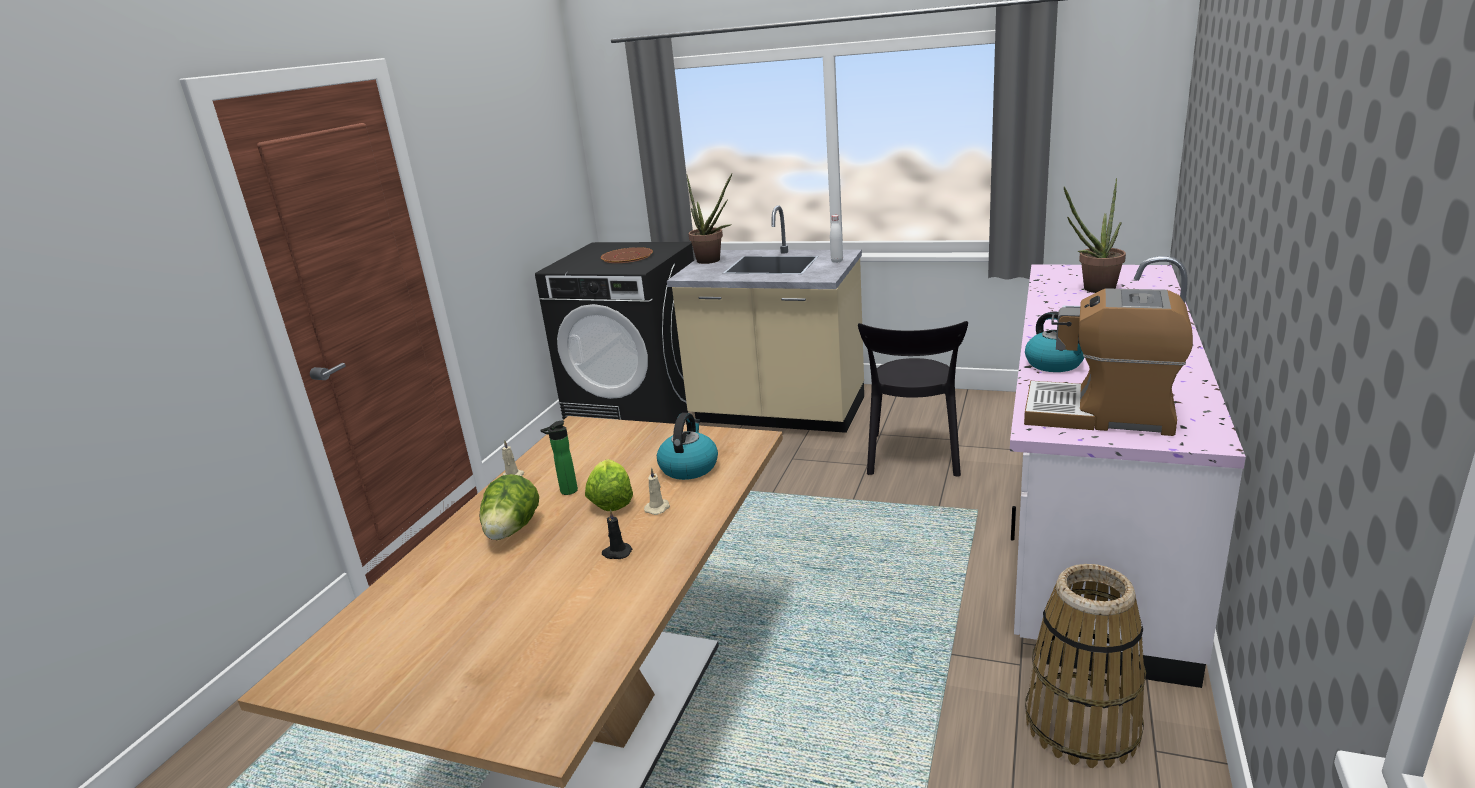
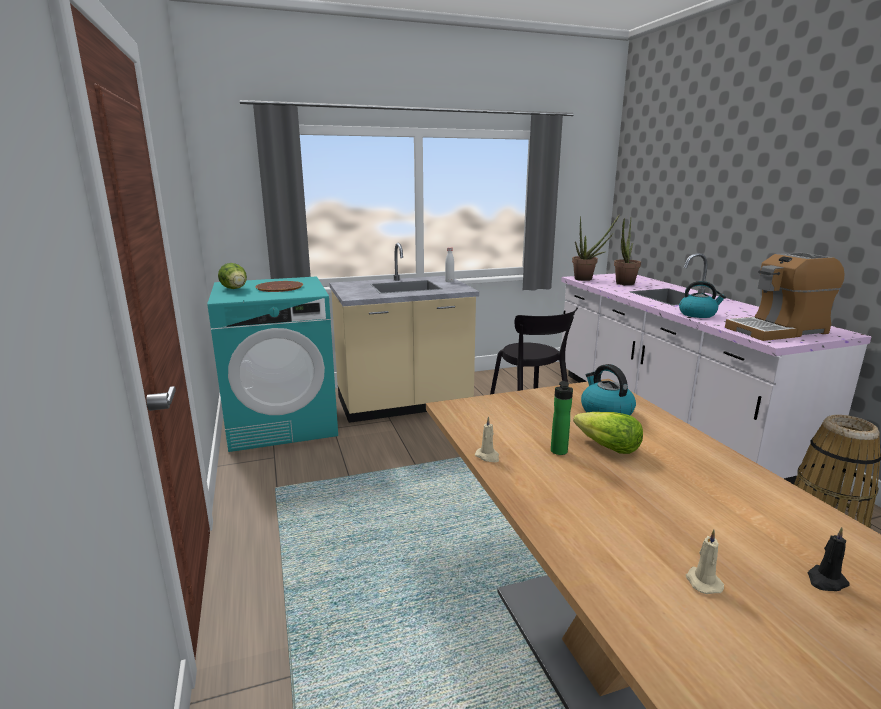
camera: 40 degrees left, 5 degrees down
(512, 531) = (587, 494): lettuce -> lettuce (235, 289)
(616, 553) = (700, 479): black candle -> black candle (826, 581)
(639, 407) = (283, 423): black washing machine -> turquoise washing machine
(658, 508) = (651, 441): beige candle -> beige candle (702, 581)
(712, 261) = (352, 288): potted plant -> potted plant (587, 279)

